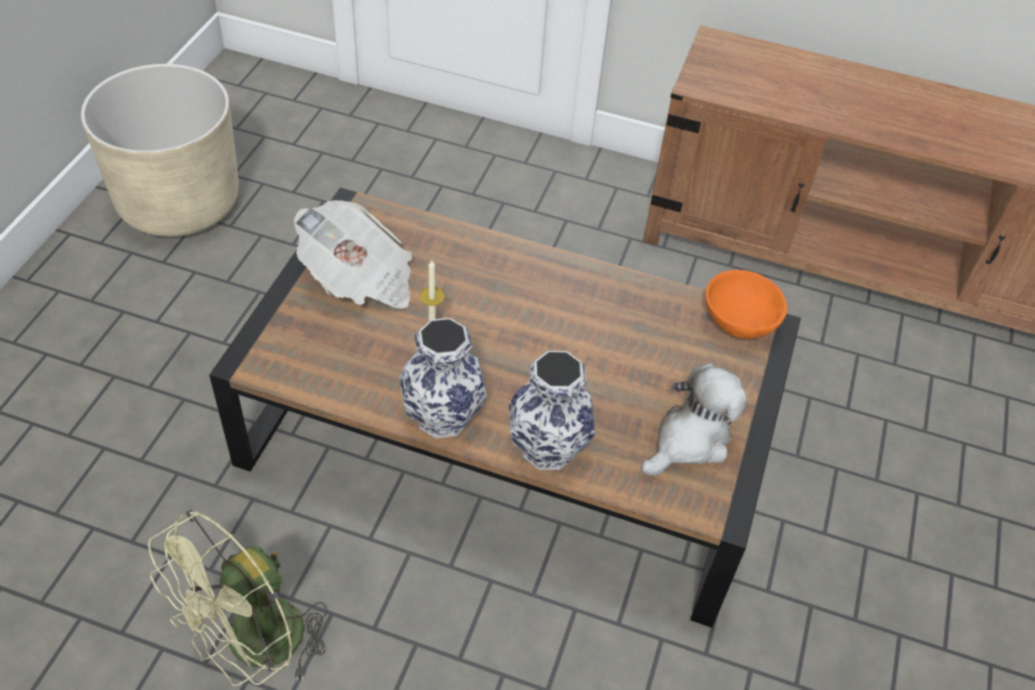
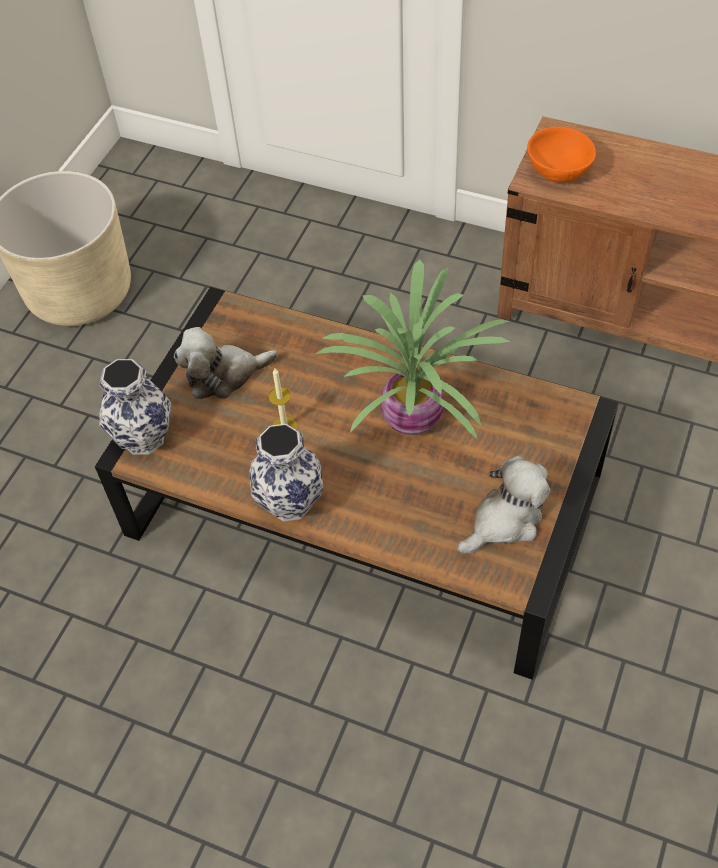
camera: 10 degrees right, 5 degrees up
(253, 648) = (139, 694): green fan -> none
(359, 279) = (224, 375): newspaper -> plush toy
(547, 447) = (379, 528): vase -> vase (143, 436)
(580, 329) = (416, 418): none -> potted plant
(739, 322) = (560, 408): orange bowl -> orange bowl (558, 171)

